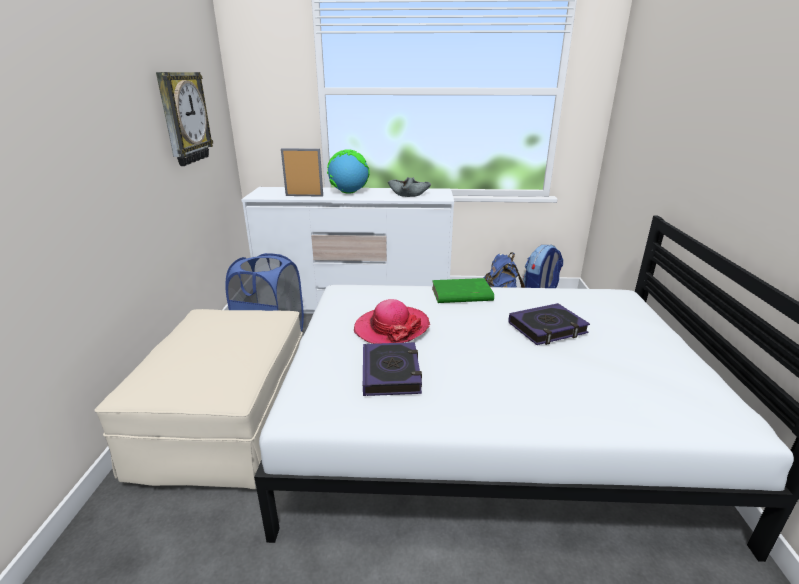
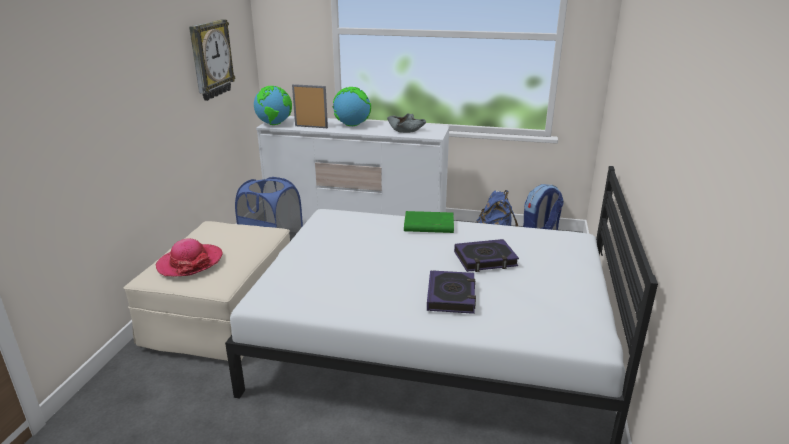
camera: 10 degrees right, 0 degrees up
(261, 195) = (274, 124): none -> globe
(391, 328) = (355, 248): hat -> hat (190, 262)
(391, 373) = (339, 281): book -> book (451, 296)

